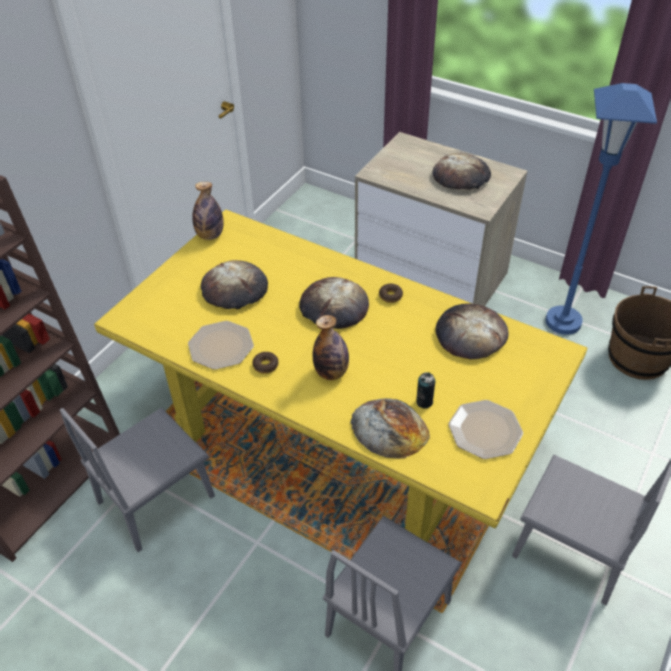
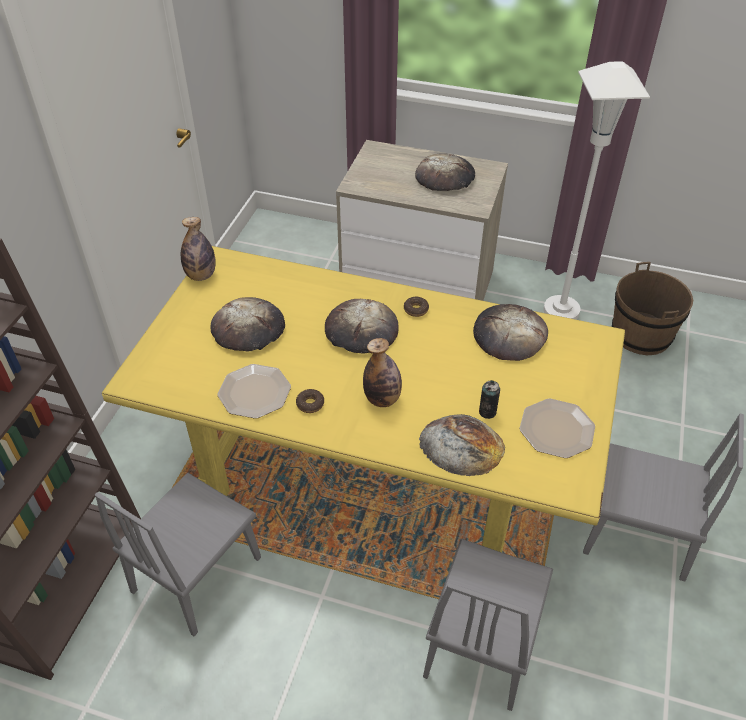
camera: 15 degrees left, 0 degrees up
(563, 322) = (561, 311): blue floor lamp -> white floor lamp

